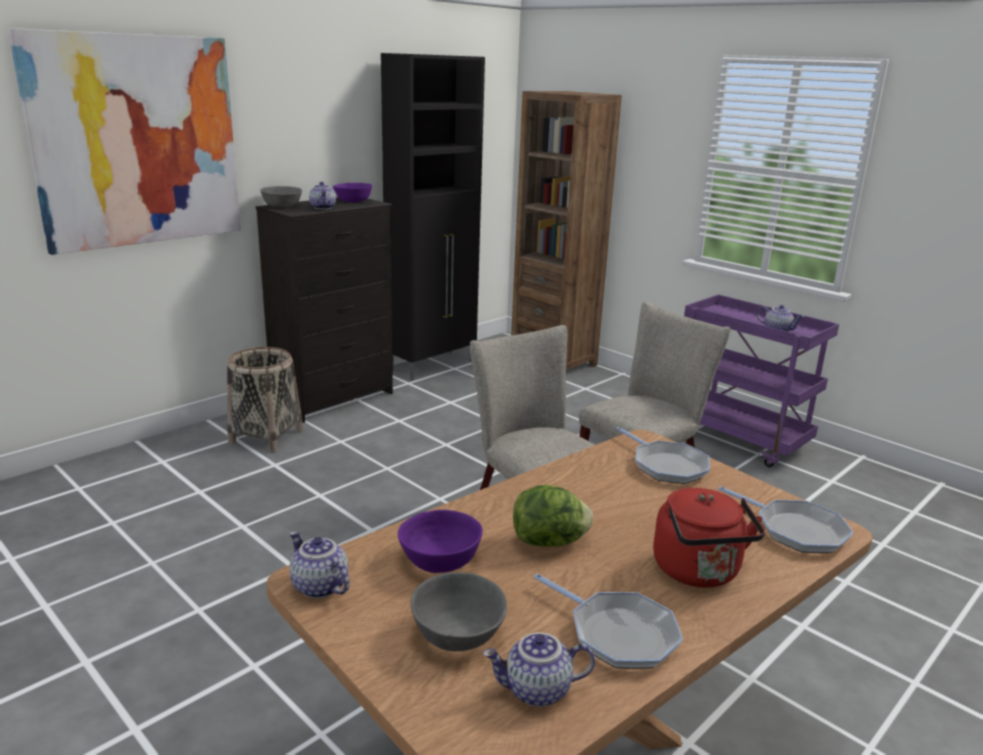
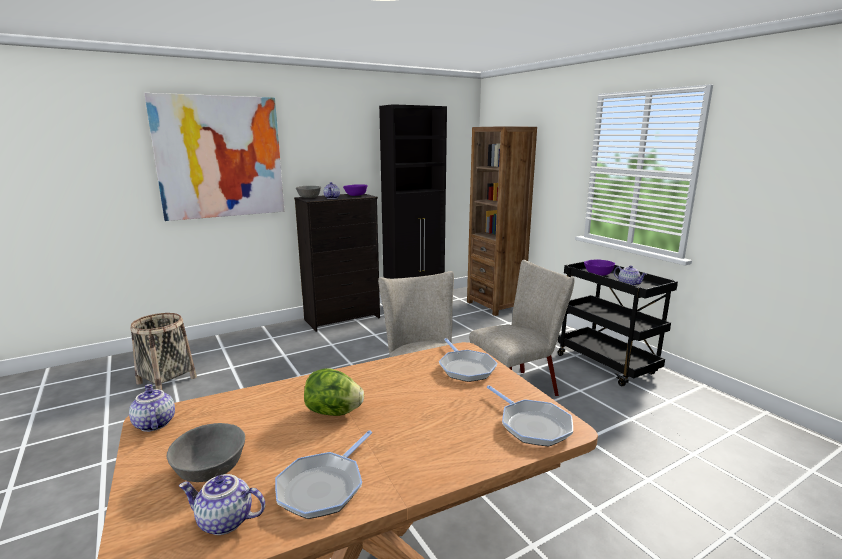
camera: 15 degrees right, 5 degrees down
(266, 436) = (289, 338): basket -> basket (167, 380)
(439, 560) = (247, 416): purple bowl -> purple bowl (598, 274)
(618, 634) = (323, 487): frying pan -> frying pan turned 60 degrees clockwise
(699, 572) = (426, 448): red kettle -> none
(740, 440) = (607, 365): purple cart -> black cart

